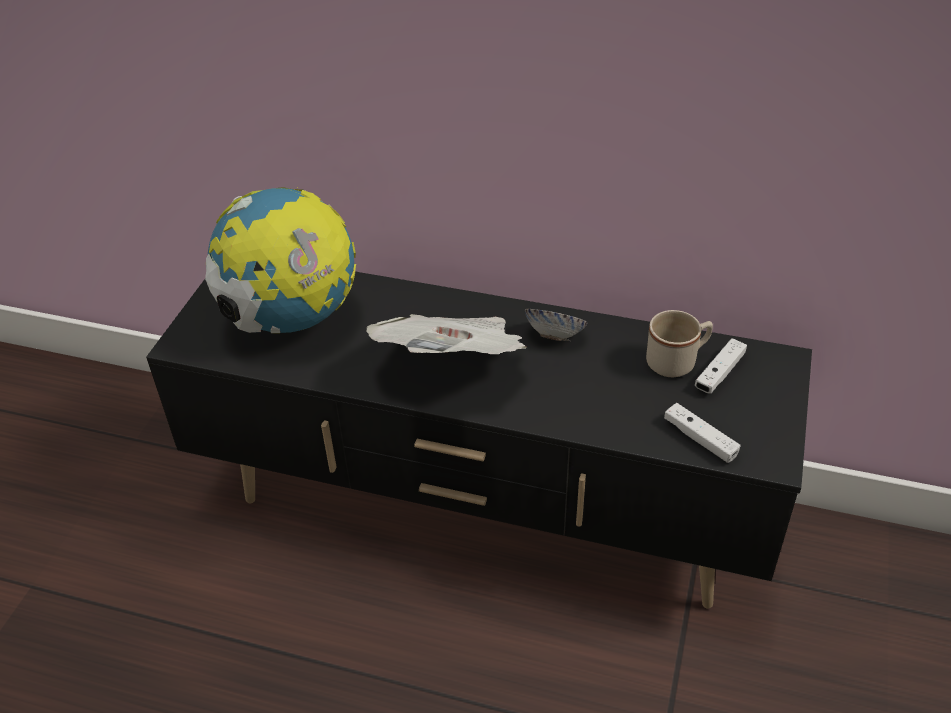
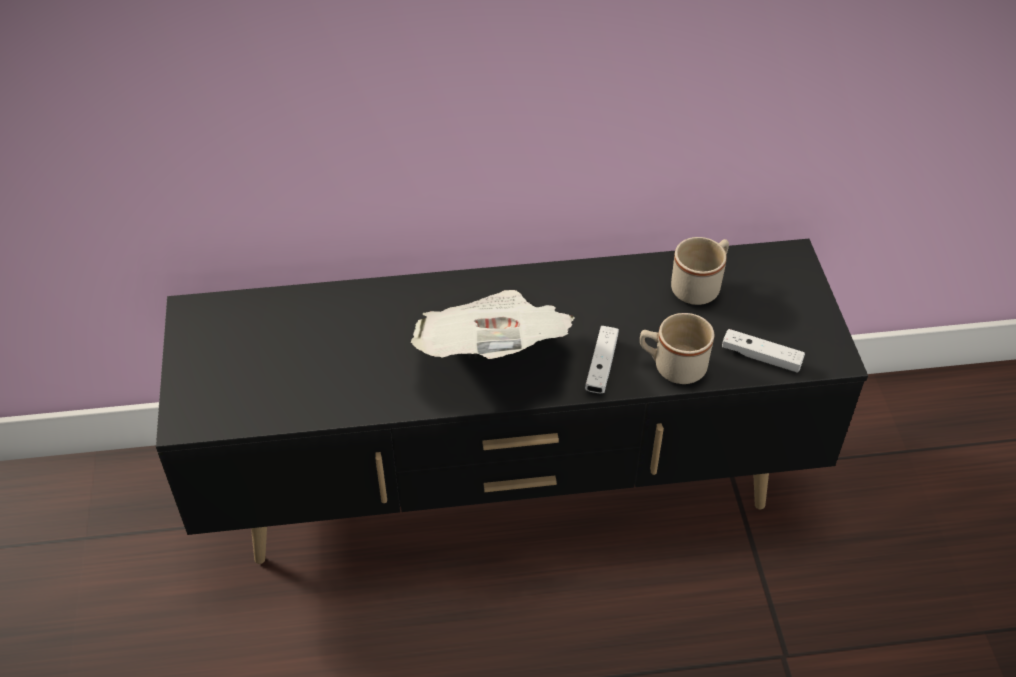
camera: 25 degrees left, 5 degrees up
(291, 318) = (292, 354): globe -> none
(554, 336) = (573, 294): bowl -> none
(608, 421) = (672, 366): none -> beige mug
(719, 373) = (743, 286): white game controller -> white game controller (601, 366)

